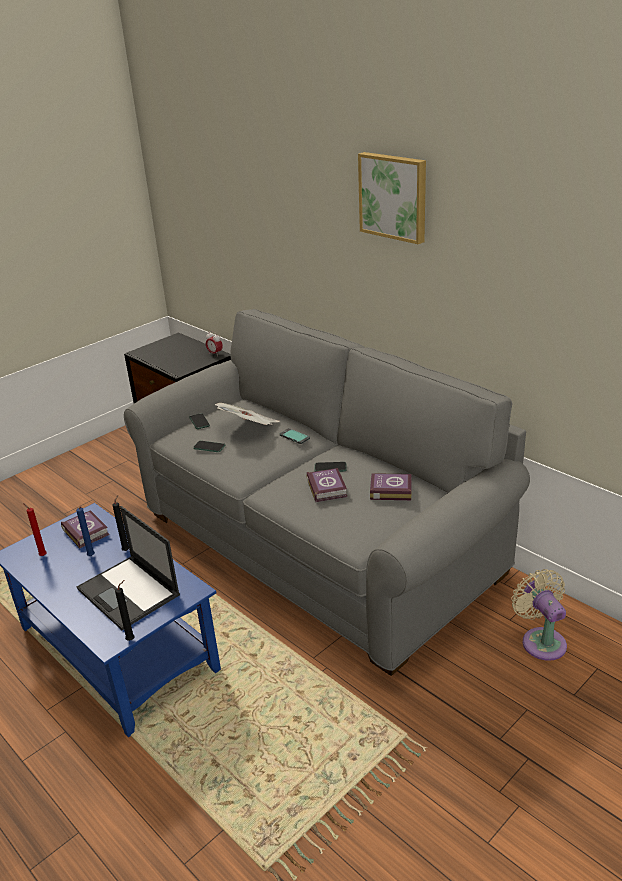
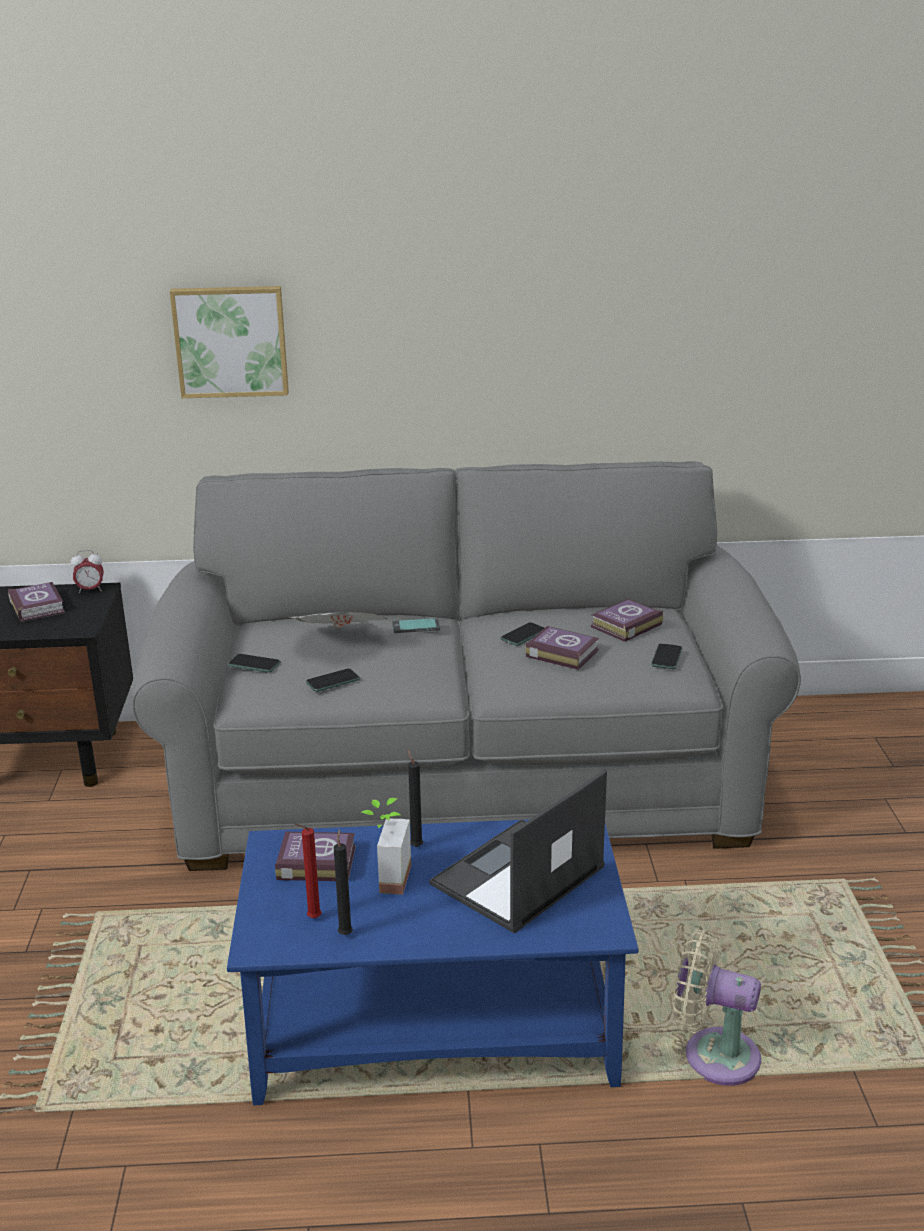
camera: 50 degrees left, 5 degrees down
(91, 556) = (385, 878): blue candle -> potted plant
(129, 592) = (517, 877): laptop -> laptop turned 135 degrees clockwise
(132, 639) = (619, 909): black candle -> black candle (345, 933)
(185, 353) = (38, 606): none -> book
(372, 521) = (666, 657): none -> phone
(394, 196) = (480, 242): picture -> picture (231, 341)
(541, 640) = (805, 742): beige fan -> beige fan (713, 1054)

